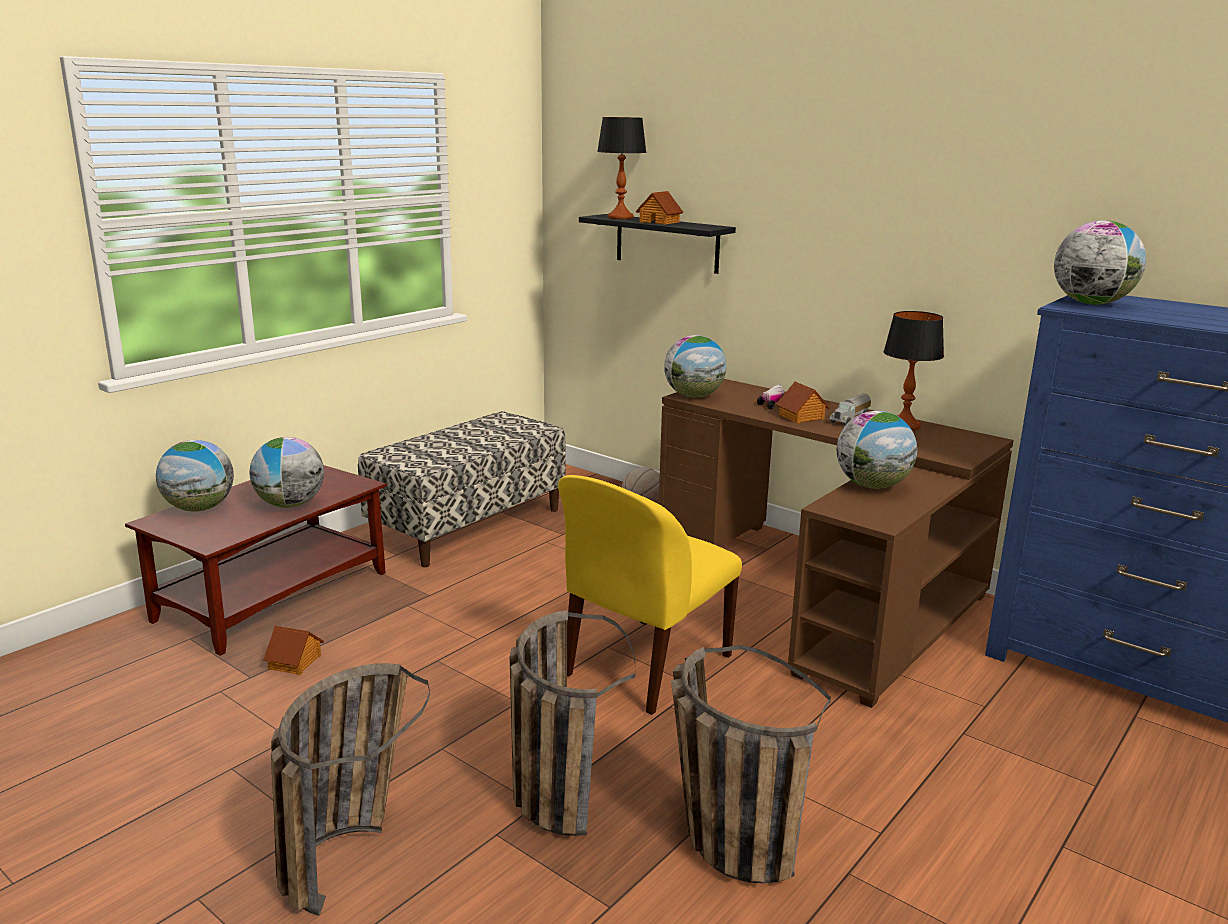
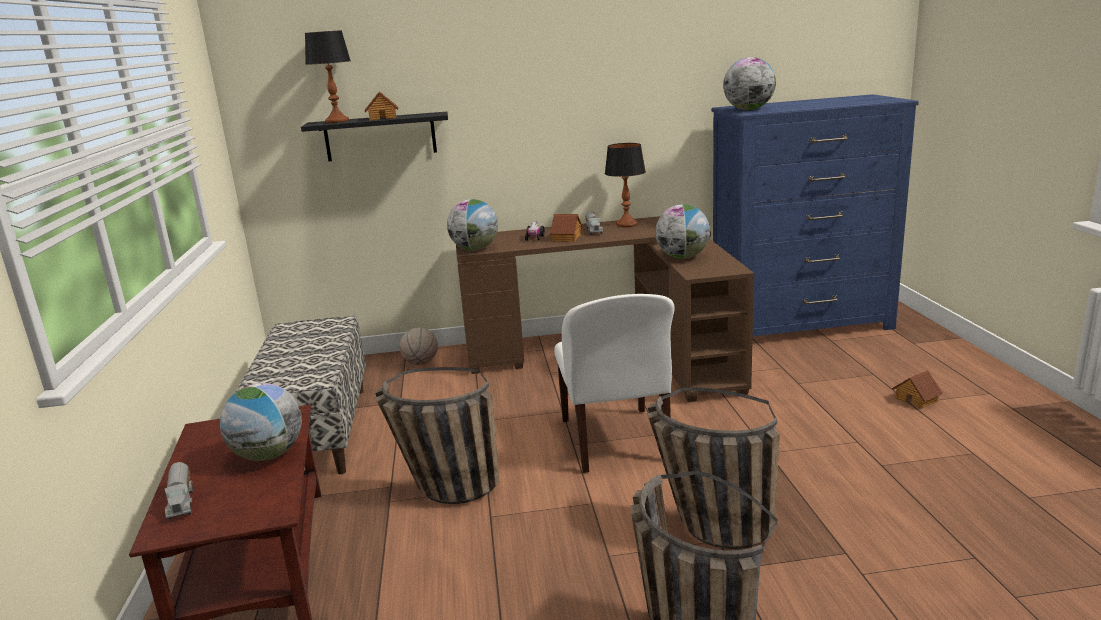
camera: 45 degrees left, 0 degrees up
(199, 508) = (182, 502): globe -> toy truck
(295, 662) = (389, 586): toy house -> toy house (916, 399)
(645, 667) = (615, 441): yellow chair -> white chair
(721, 834) = (813, 487): basket -> basket (440, 489)

